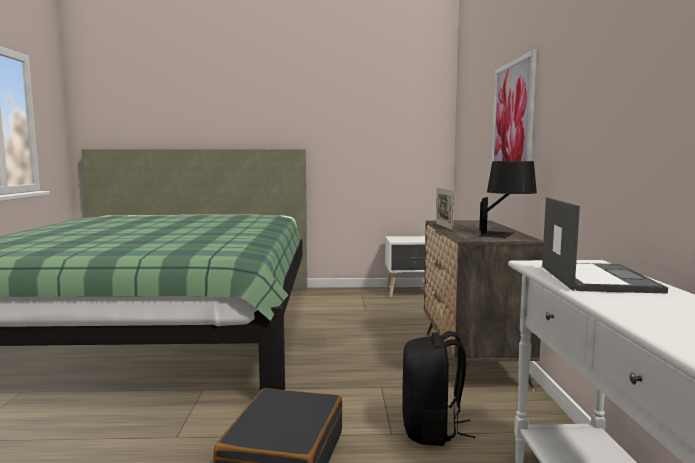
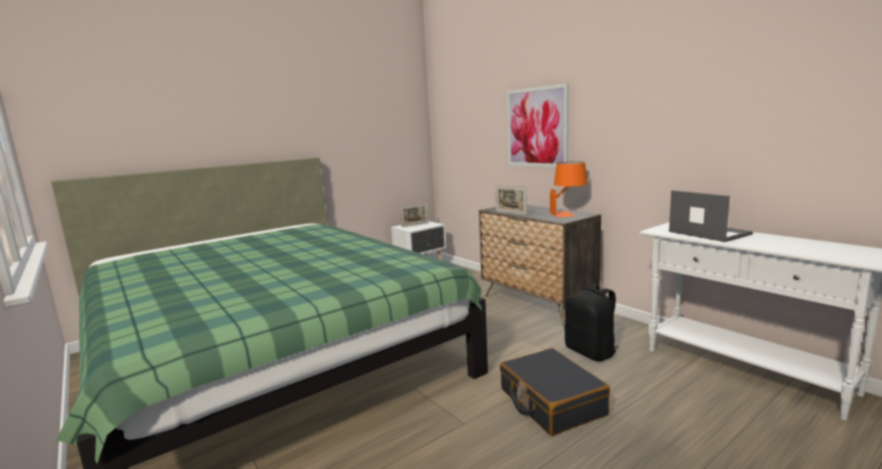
camera: 35 degrees left, 5 degrees up
(410, 238) = (415, 225): none -> picture frame
(506, 235) = (568, 213): black table lamp -> orange table lamp

